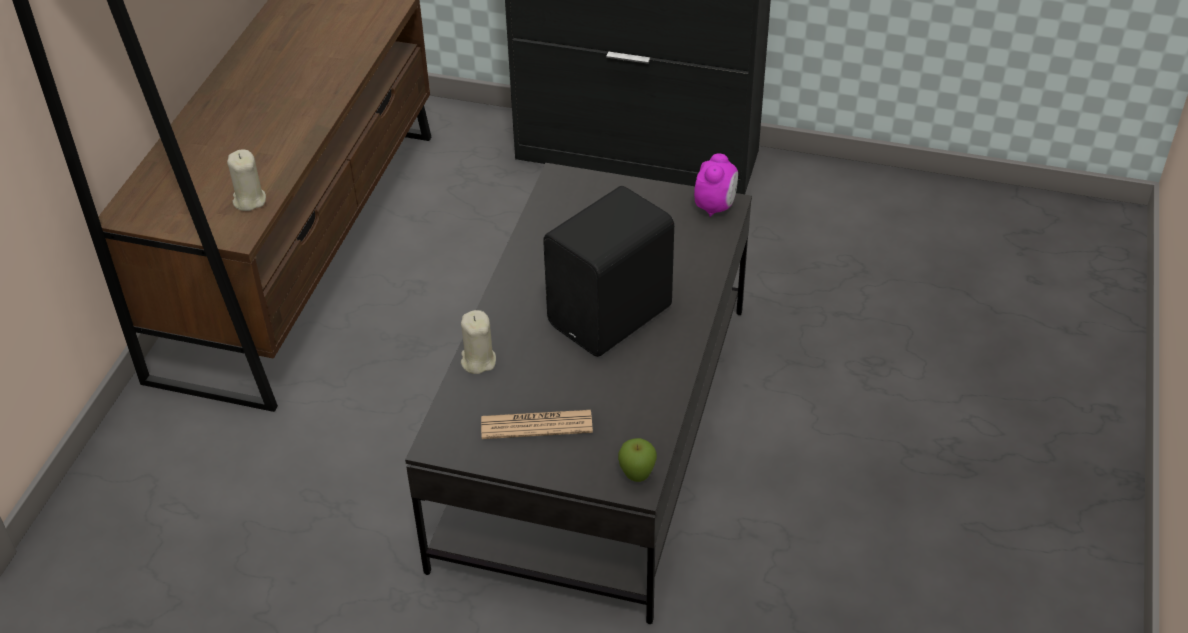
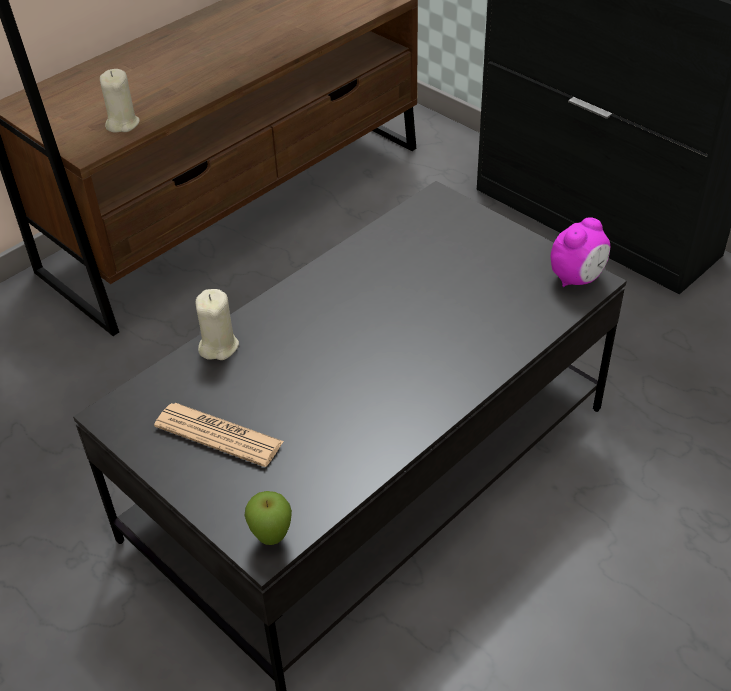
camera: 30 degrees right, 0 degrees up
(613, 317) = (383, 353): black speaker -> none

